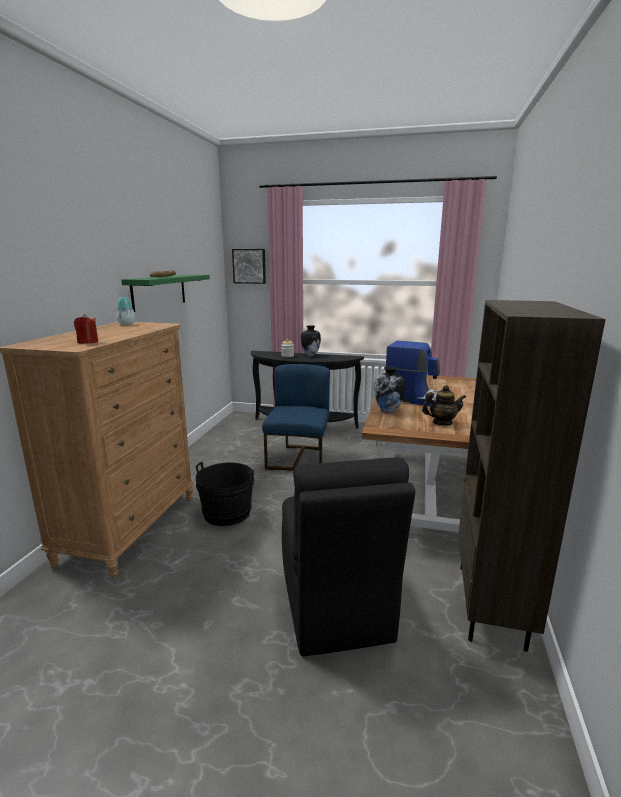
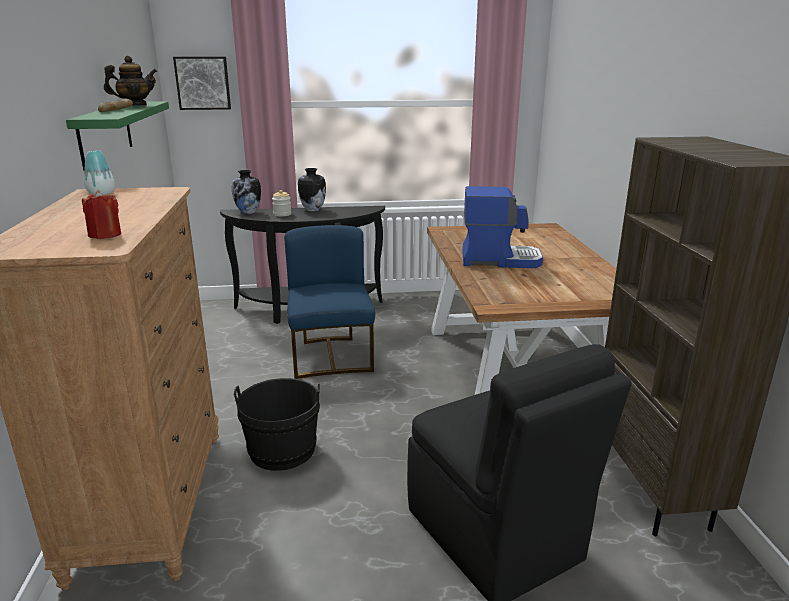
camera: 20 degrees left, 5 degrees up
(388, 411) = (482, 280): vase -> vase (248, 212)
(442, 423) = (555, 288): teapot -> teapot (135, 106)

